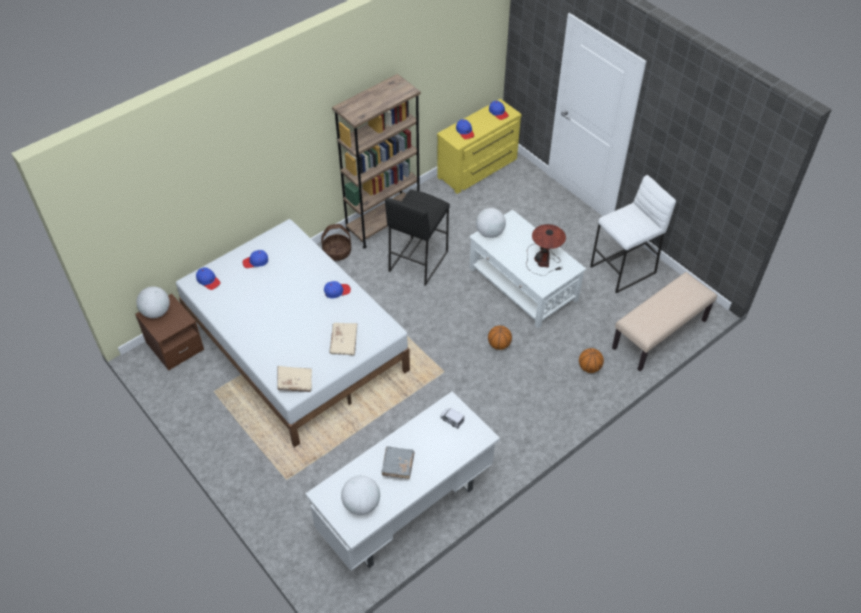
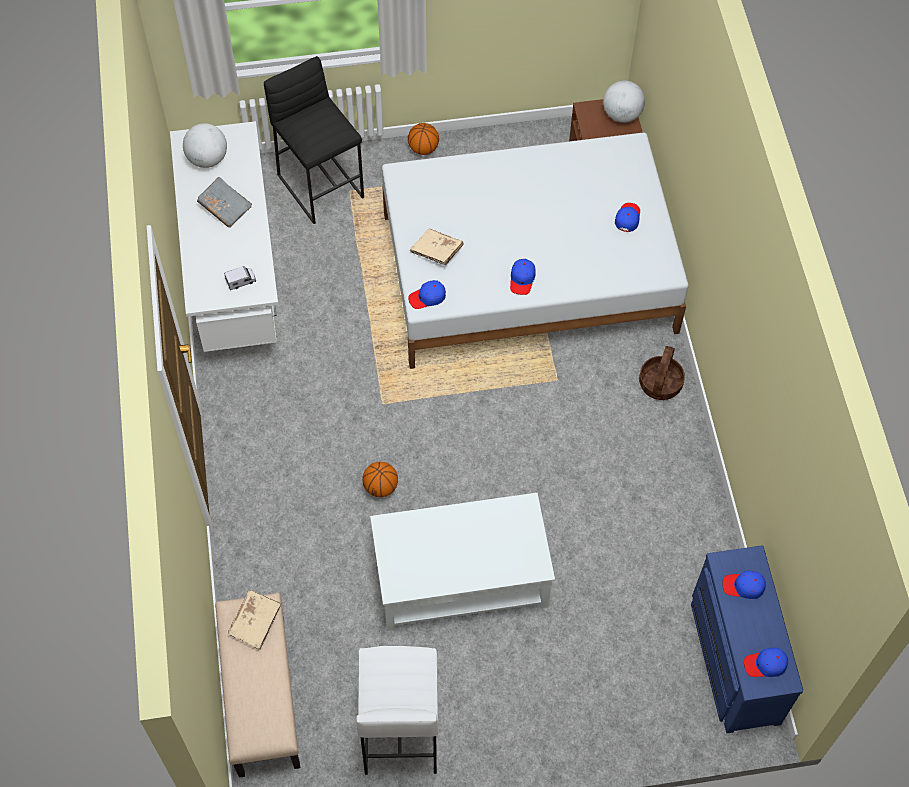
camera: 120 degrees right, 10 degrees up
(208, 280) = (625, 161): blue cap -> blue cap (427, 297)
(295, 382) = (412, 183): beige book -> beige book (255, 622)
(383, 223) = (685, 465): brown bookcase -> none
(418, 261) = (584, 470): black stool -> black stool (321, 186)
(479, 169) = (731, 659): yellow dresser -> blue dresser
(490, 233) = (526, 521): globe -> none
(543, 259) = (434, 559): table lamp -> none
(589, 367) = (274, 570): basketball -> basketball (423, 148)

